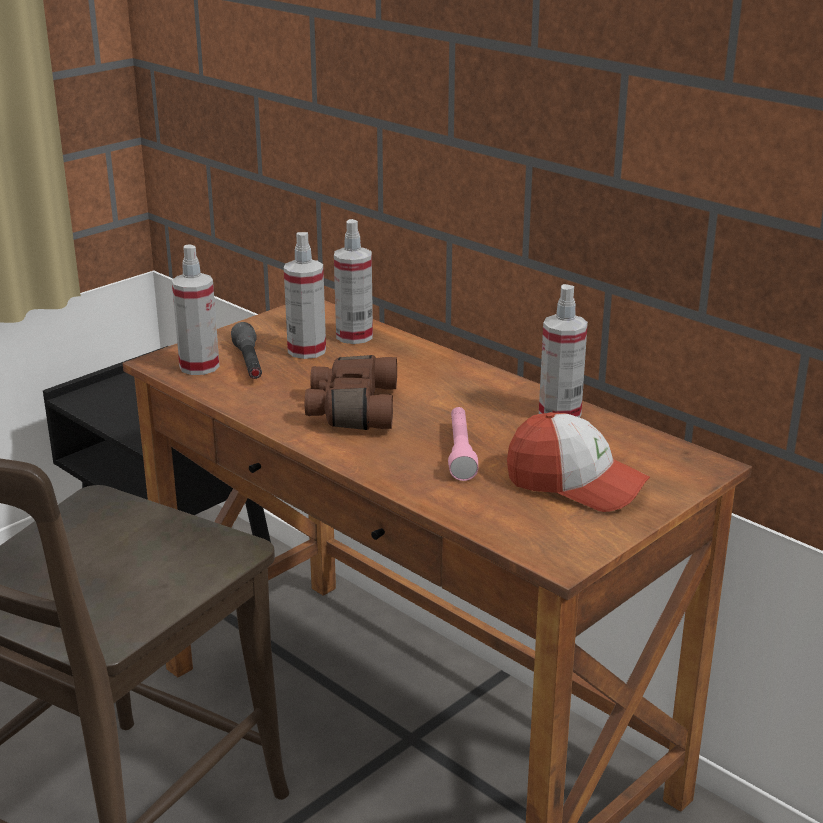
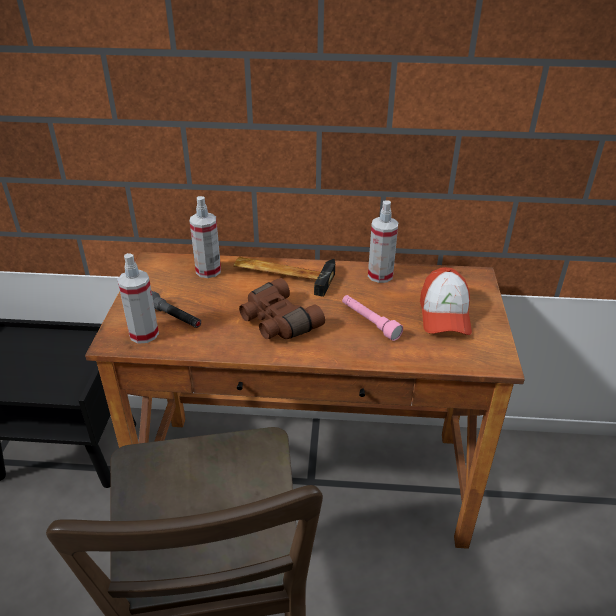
camera: 40 degrees left, 10 degrees up
(307, 350) = (195, 293): spray bottle -> none
(438, 368) = (283, 273): none -> hammer
(575, 484) = (444, 315): cap -> cap turned 105 degrees clockwise

